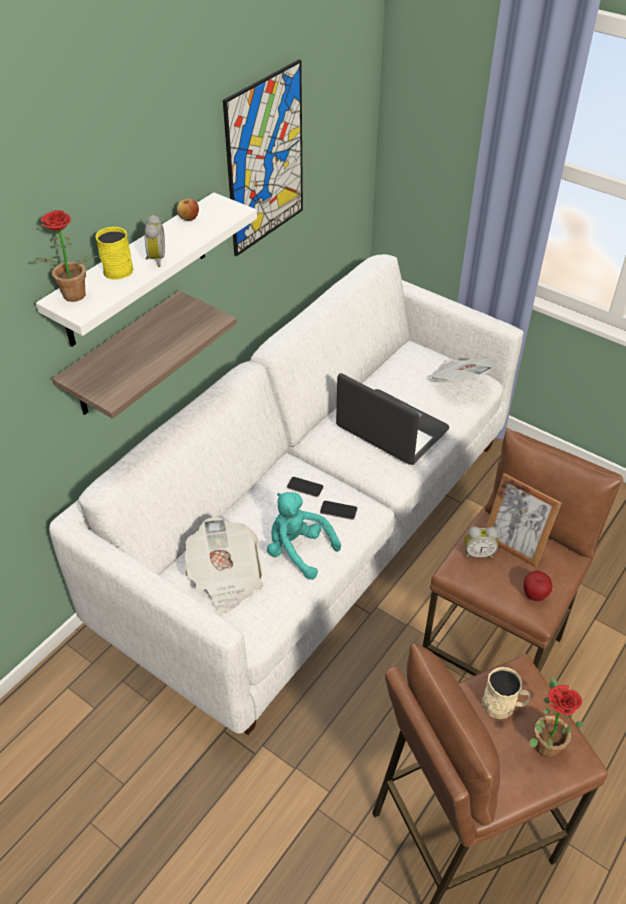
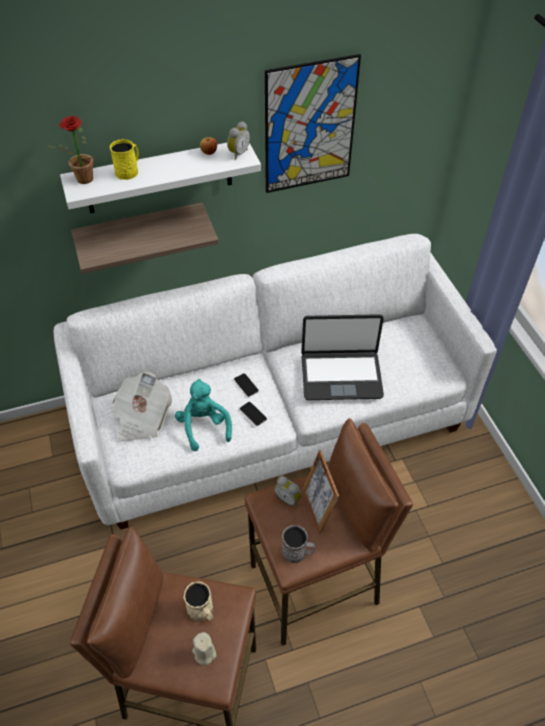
camera: 35 degrees right, 5 degrees up
(155, 259) = (156, 174): alarm clock -> alarm clock (237, 153)
(391, 429) = (341, 375): laptop -> laptop turned 105 degrees clockwise
(460, 382) = (427, 365): newspaper -> none
(534, 595) = (298, 552): apple -> grey mug
(544, 741) = (204, 653): potted plant -> beige candle

